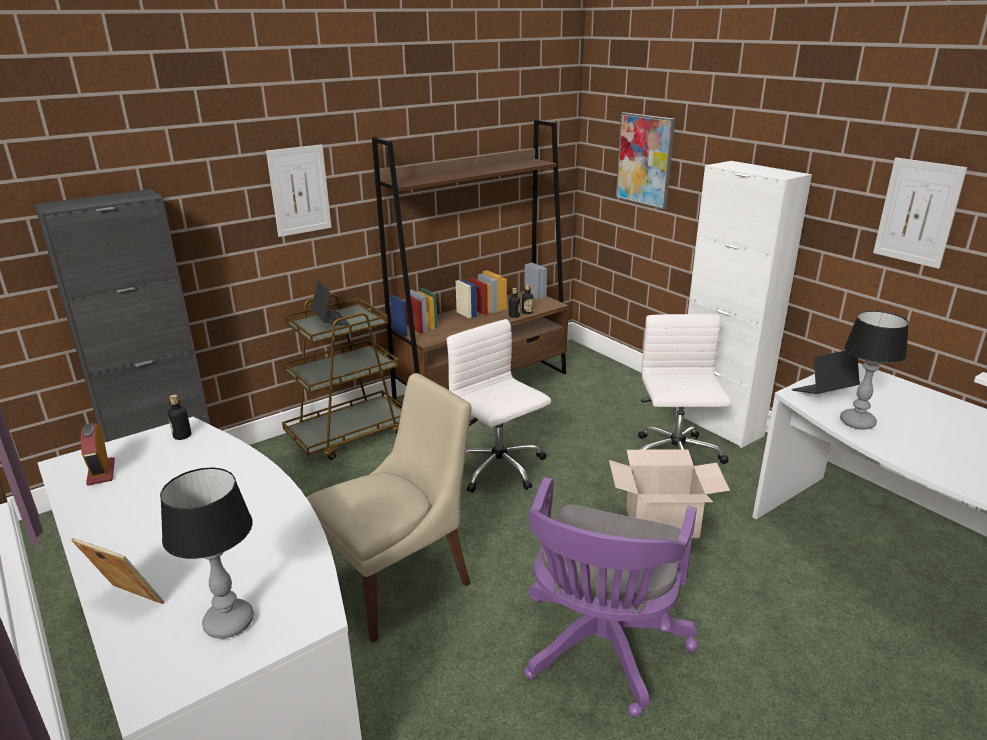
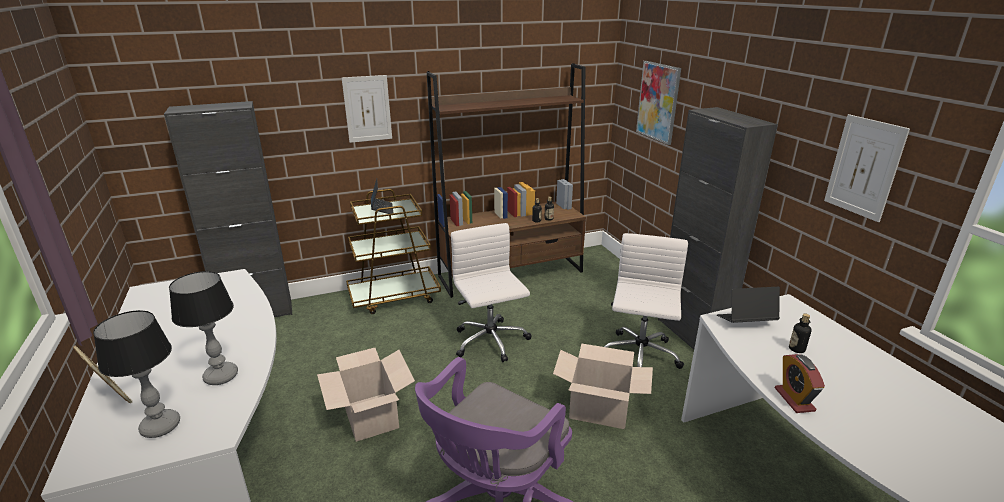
camera: 15 degrees right, 0 degrees up
(101, 472) = (161, 300): alarm clock -> alarm clock (794, 399)
(182, 436) = (228, 282): bottle -> bottle (796, 349)
(399, 581) = (371, 416): beige chair -> cardboard box
(718, 425) = (691, 334): white cabinet -> black cabinet
(857, 423) = (760, 355): table lamp -> table lamp (220, 377)

